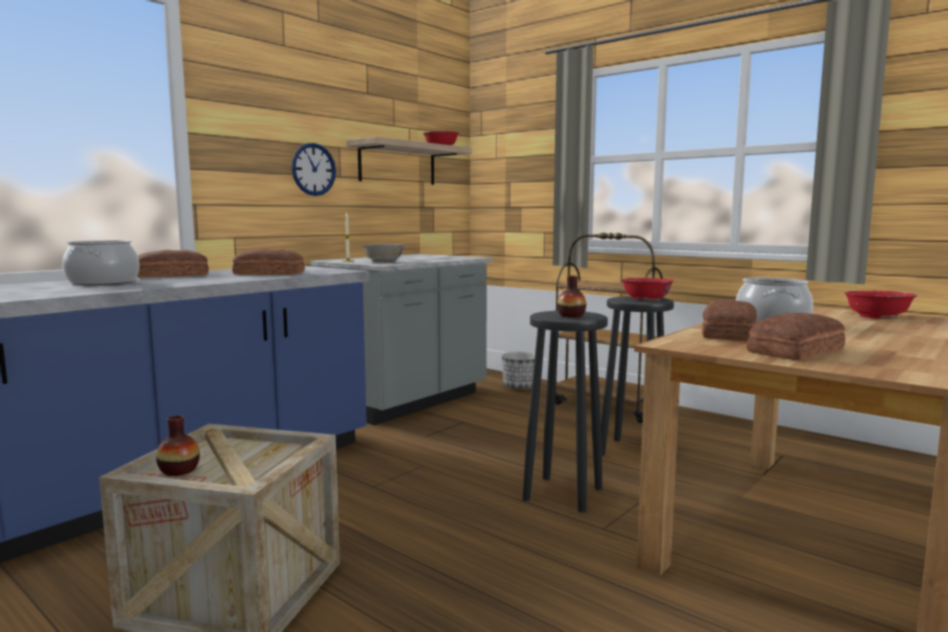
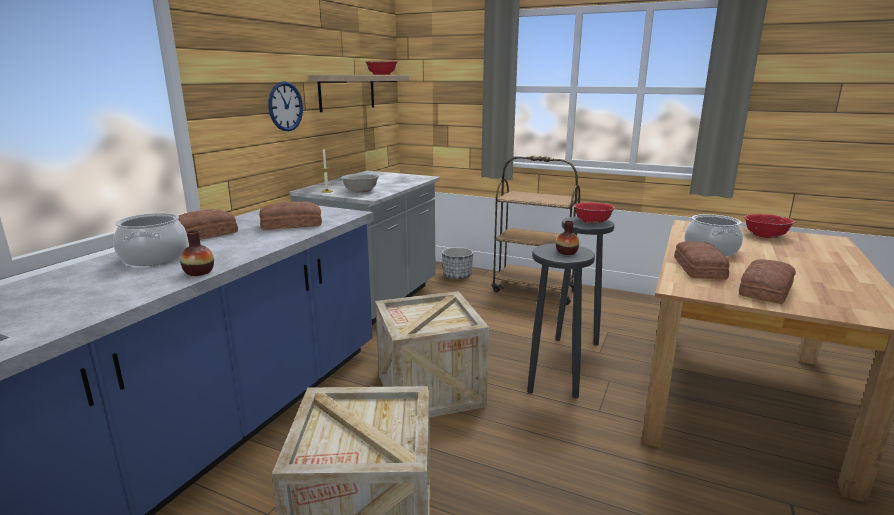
camera: 15 degrees left, 10 degrees up
(179, 470) = (327, 448): vase -> vase (199, 272)
(406, 483) = (430, 389): none -> crate

